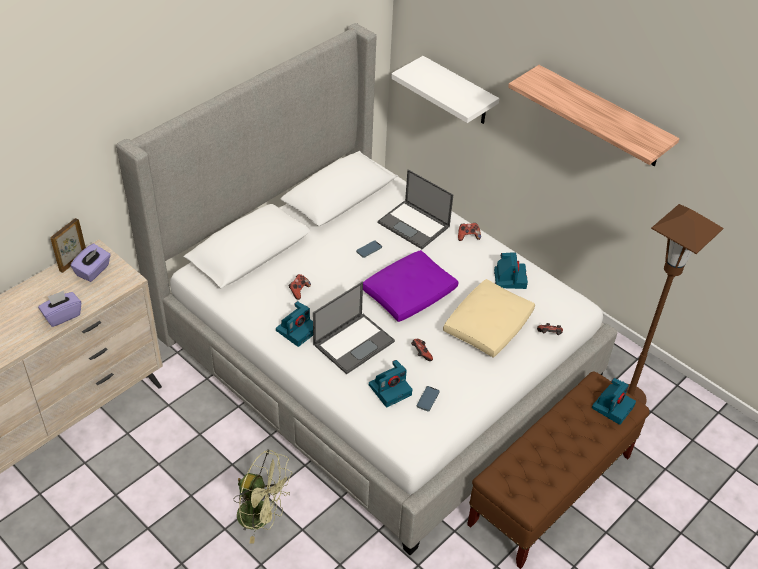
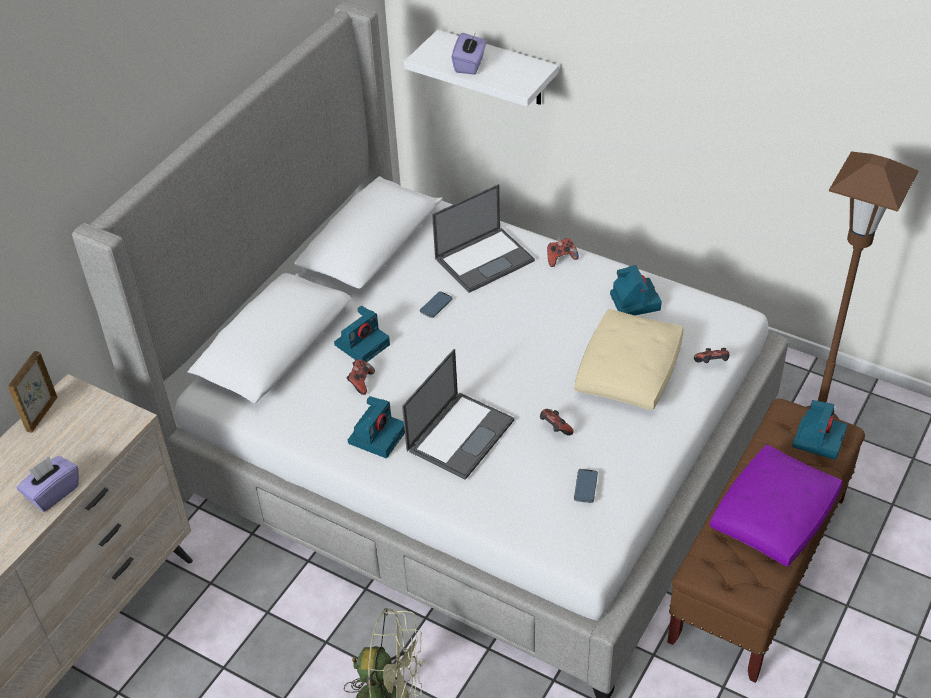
camera: 10 degrees left, 0 degrees up
(93, 271) = (75, 420): purple tissue box -> purple tissue box (470, 64)
(390, 389) = (531, 485): camera -> camera (362, 344)
(409, 294) = (511, 352): purple pillow -> purple pillow (774, 515)
(414, 225) = (485, 259): laptop -> laptop turned 60 degrees counterclockwise
(602, 117) = (712, 60): shelf -> none

